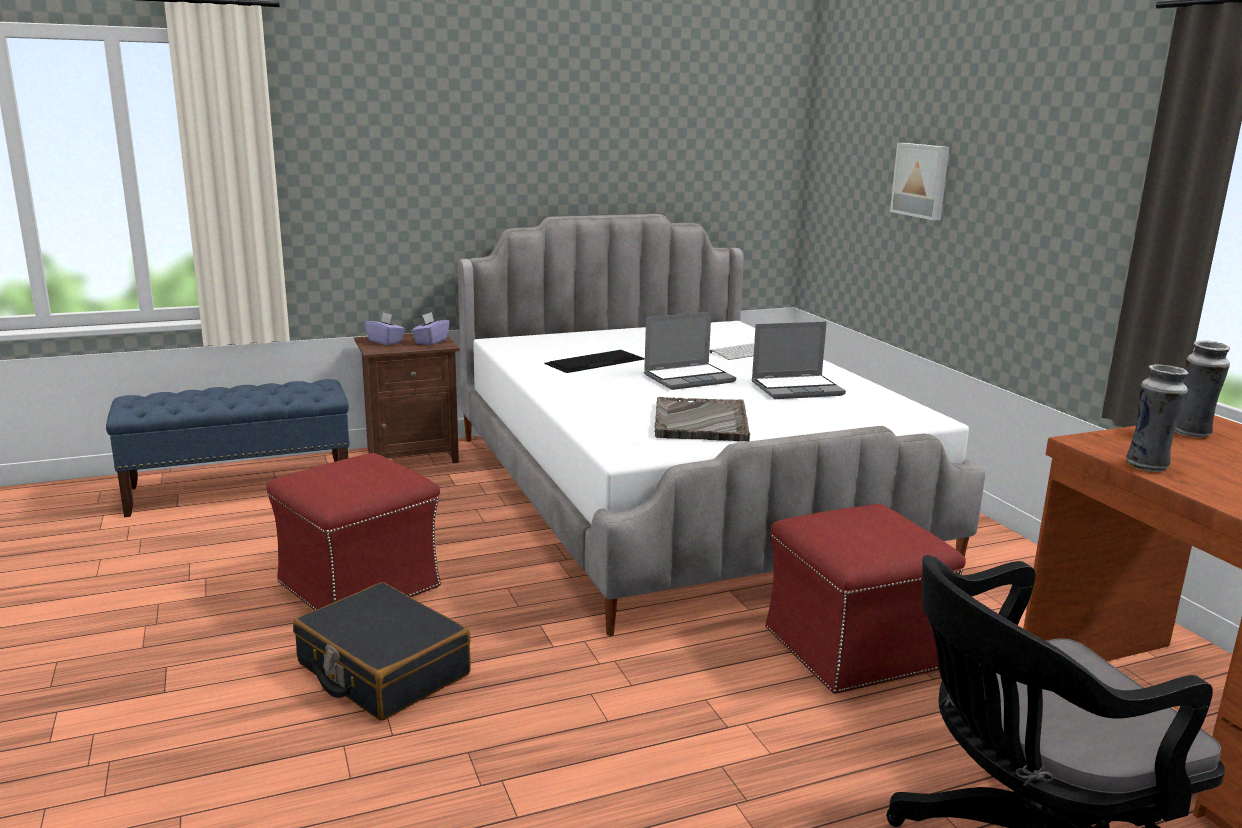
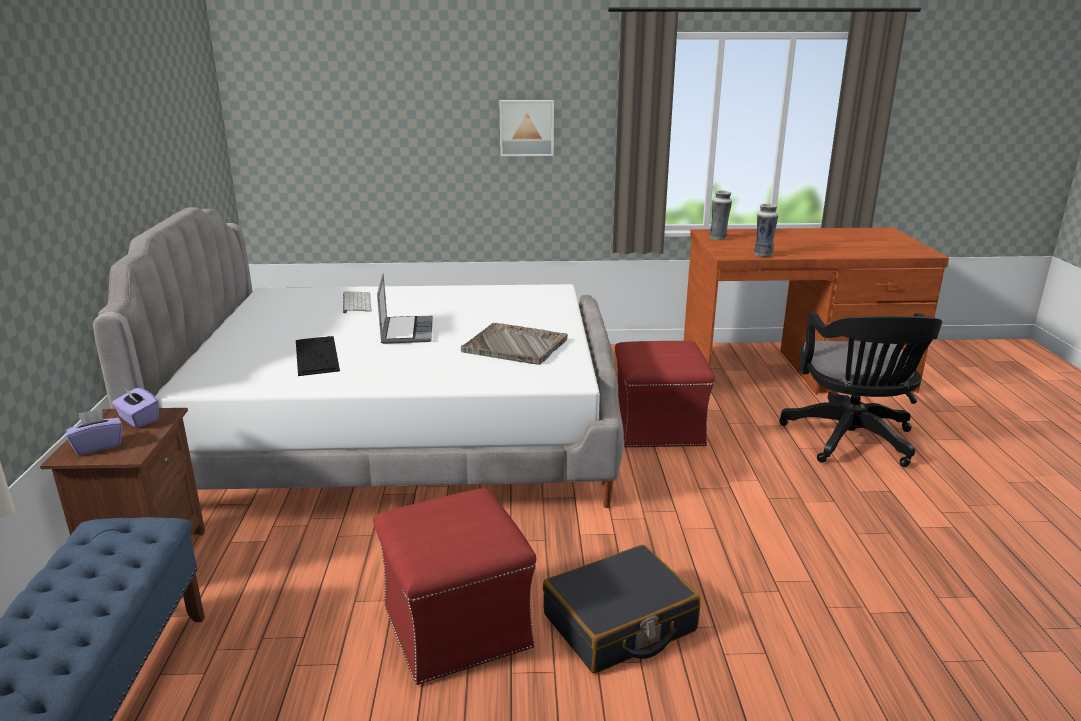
camera: 70 degrees left, 5 degrees up
(797, 389) = (466, 306): laptop -> none
(922, 180) = (399, 132): picture -> picture (526, 127)

